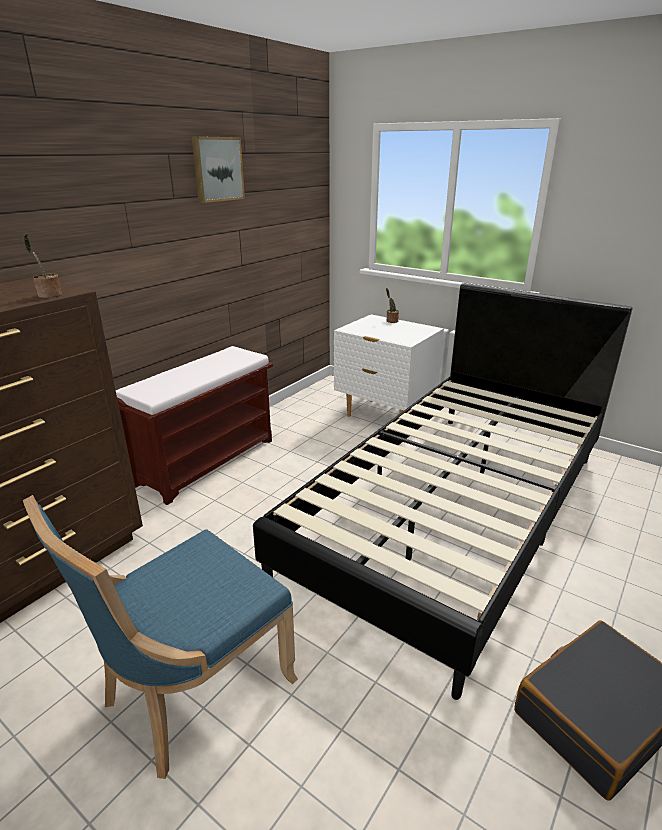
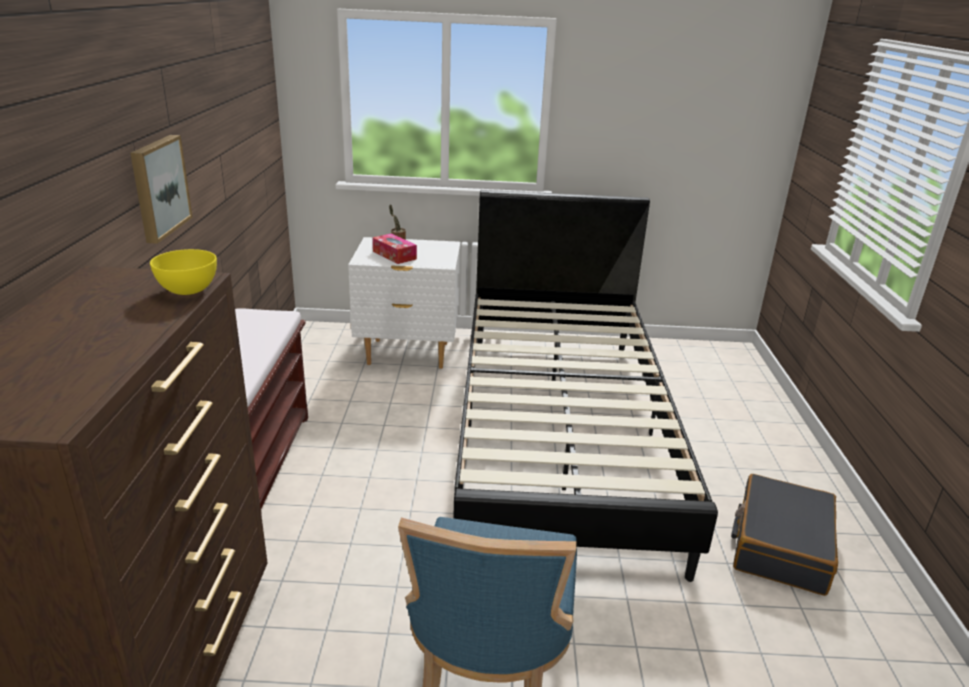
camera: 35 degrees left, 0 degrees up
(49, 295) = (188, 290): potted plant -> yellow bowl
(217, 169) = (200, 80): picture -> picture (158, 187)
(376, 329) = (394, 255): none -> tissue box

